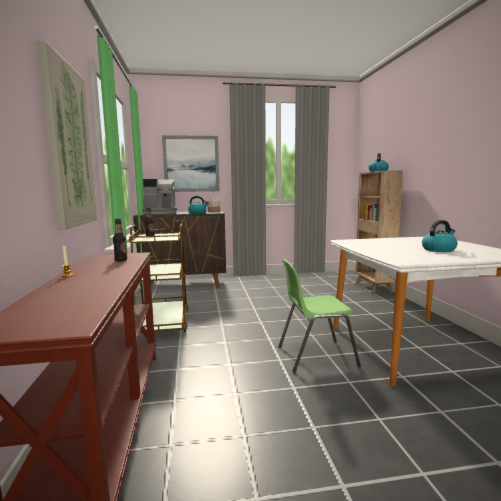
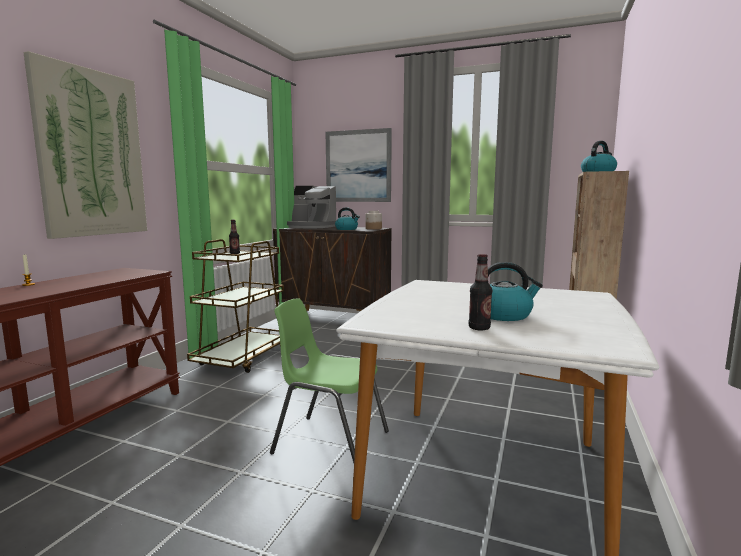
camera: 30 degrees right, 0 degrees up
(121, 260) = (115, 276): bottle -> bottle (479, 328)

